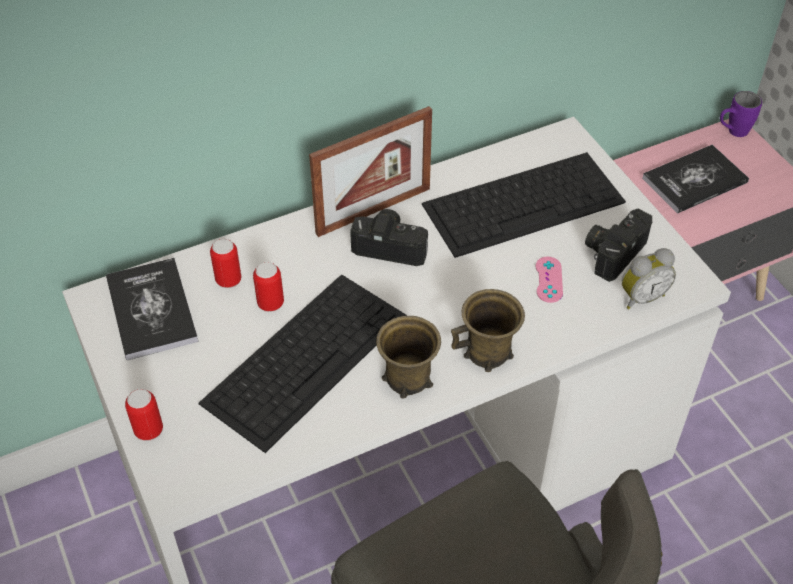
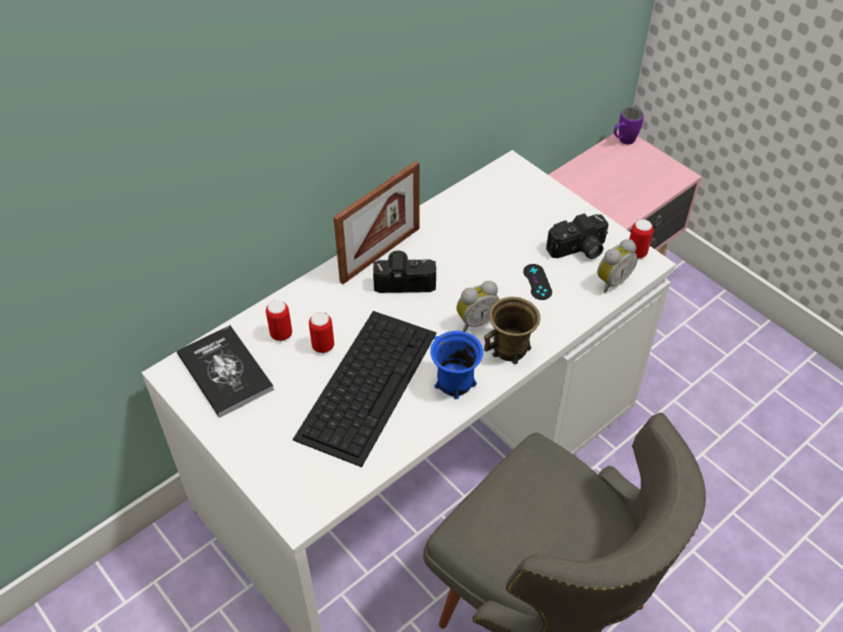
camera: 15 degrees left, 0 degrees up
(149, 430) = (258, 471): can -> can (636, 253)
(407, 379) = (454, 383): brown mug -> blue mug
(458, 311) = (476, 321): none -> alarm clock
(524, 202) = (498, 225): keyboard -> none
(549, 279) = (537, 282): pink game controller -> black game controller
(613, 251) = (578, 250): camera -> camera turned 135 degrees counterclockwise
(694, 180) = (607, 184): book -> none

